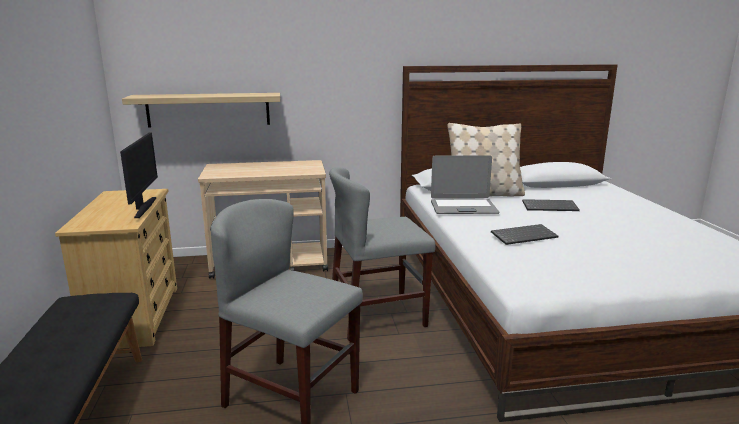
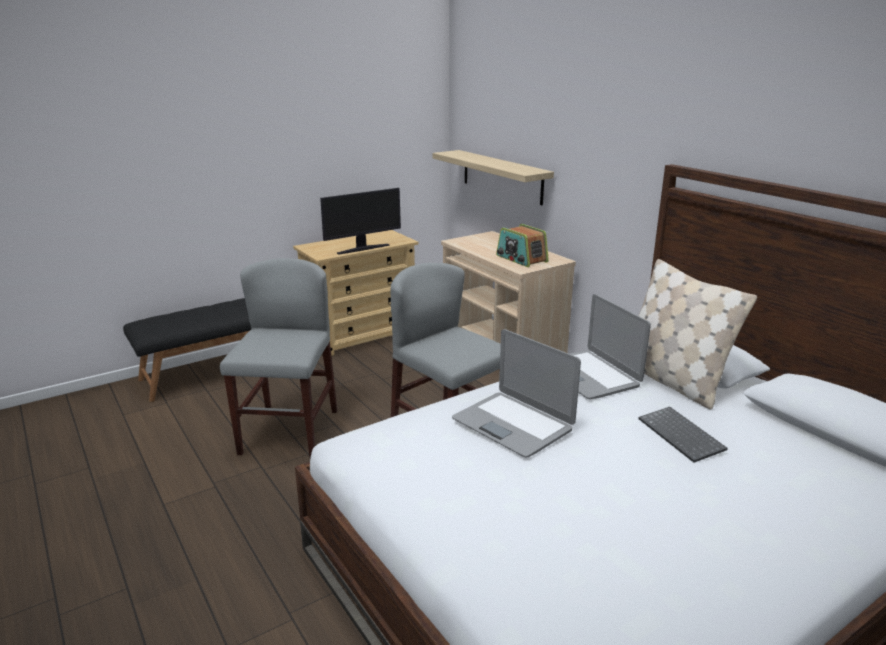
camera: 65 degrees right, 5 degrees up
(292, 168) = (521, 259): none -> radio
(524, 235) = (513, 424): keyboard -> laptop

